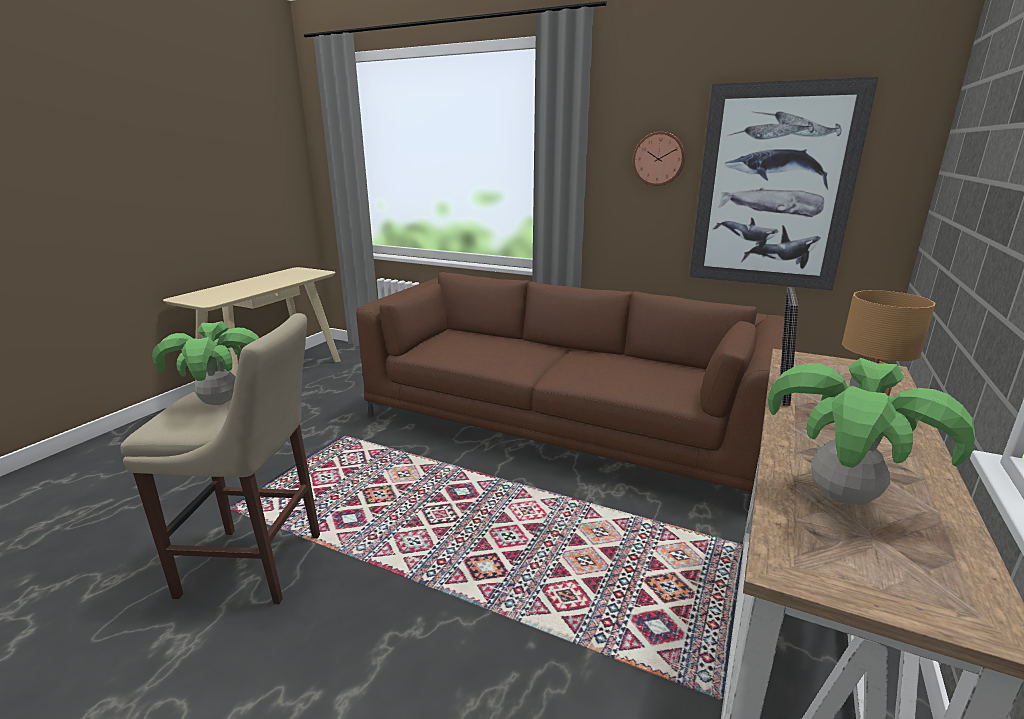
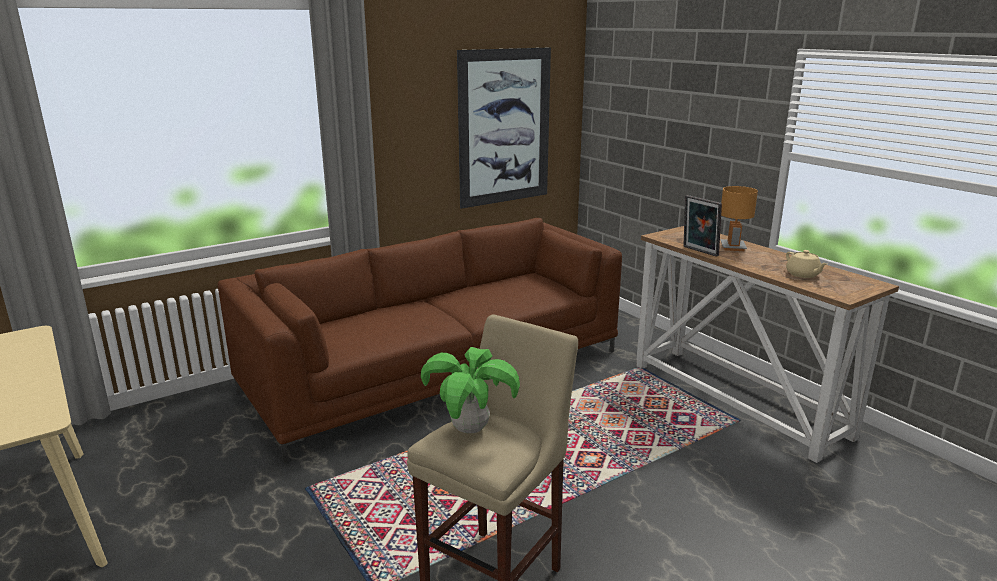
camera: 60 degrees left, 0 degrees up
(659, 159) = (425, 113): wall clock -> none
(843, 497) = (803, 275): potted plant -> beige teapot

